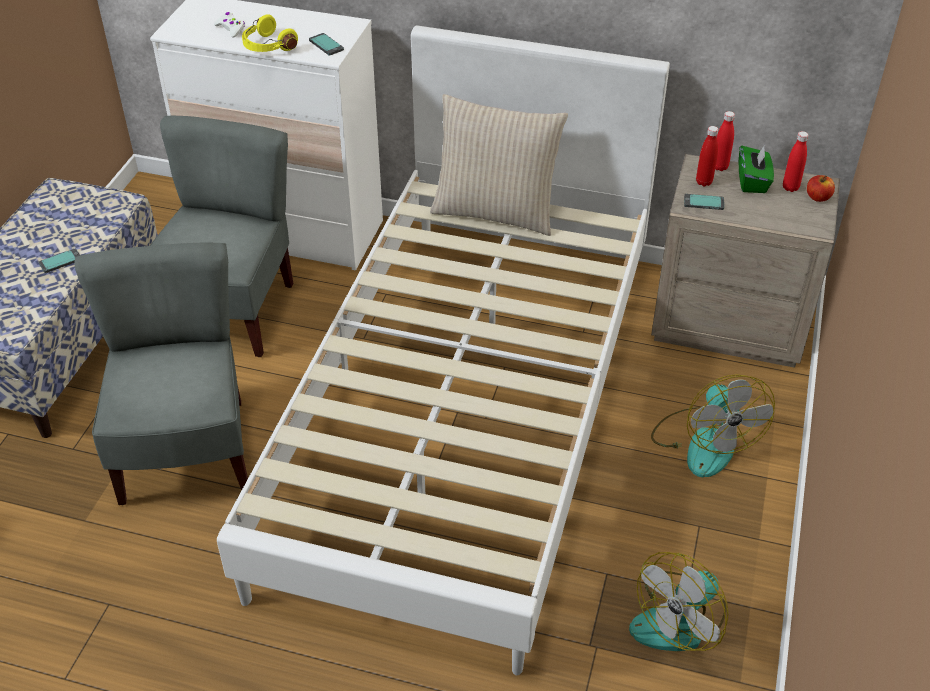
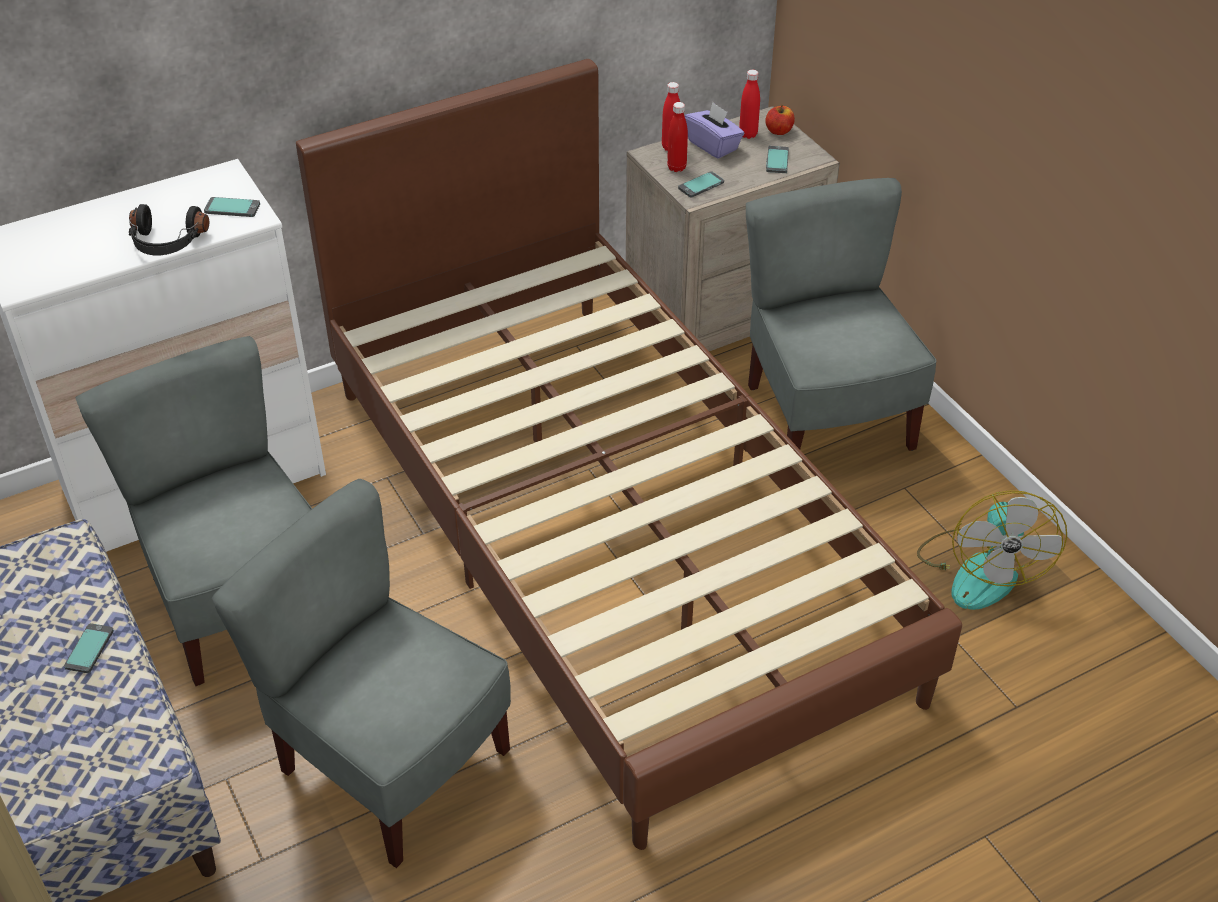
camera: 45 degrees left, 0 degrees up
(231, 29) = (90, 247): white game controller -> none
(267, 46) = (167, 243): yellow headphones -> black headphones
(465, 412) = (608, 532): white bed -> brown bed
(495, 212) = (468, 314): beige pillow -> none
(704, 441) = (825, 418): fan -> grey chair
(752, 181) = (713, 145): green tissue box -> purple tissue box
(785, 216) = (777, 160): none -> phone

